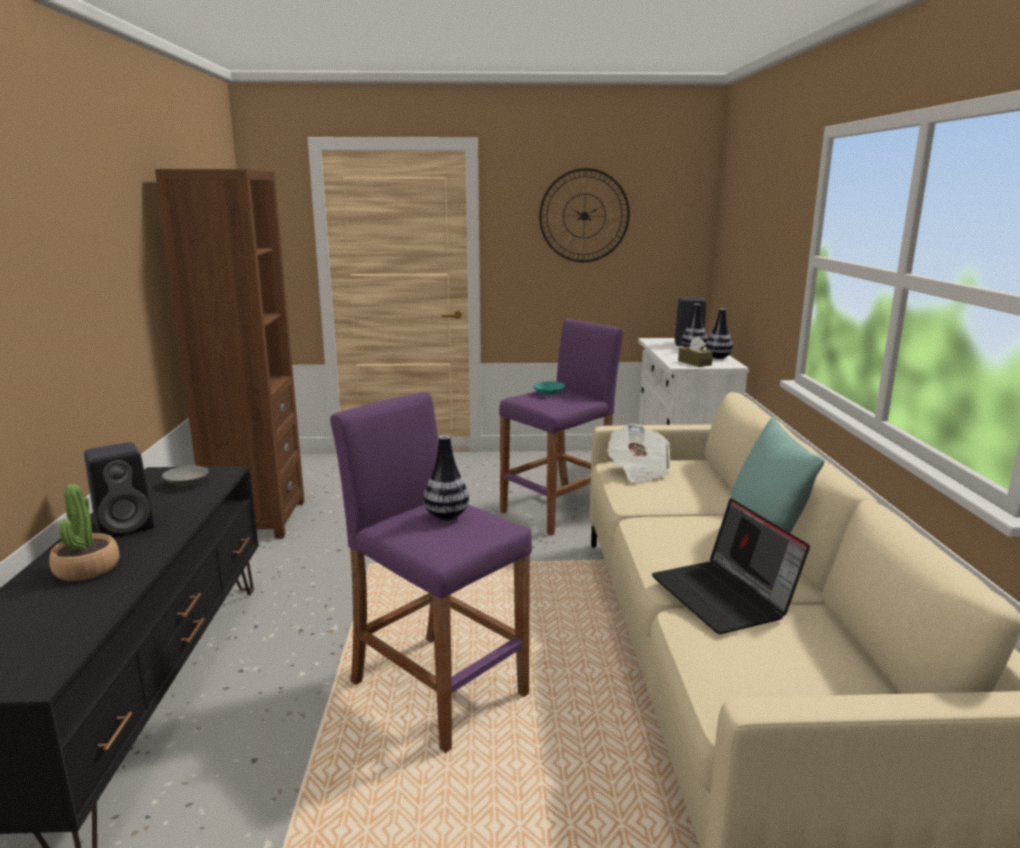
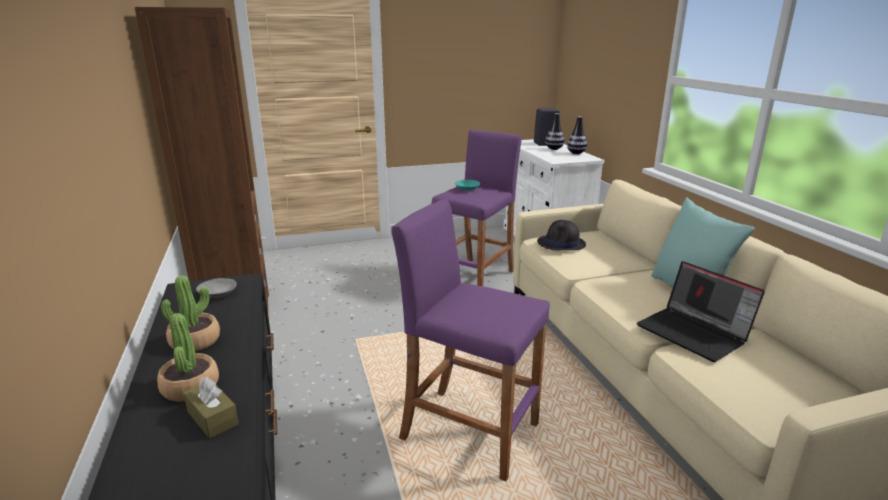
camera: 15 degrees left, 5 degrees up
(127, 526) = (195, 341): black speaker -> potted plant
(446, 516) = (482, 298): vase -> none
(584, 216) = (463, 46): wall clock -> none
(638, 470) = (561, 244): newspaper -> black hat
(694, 363) = (564, 158): brown tissue box -> brown tissue box (212, 418)

